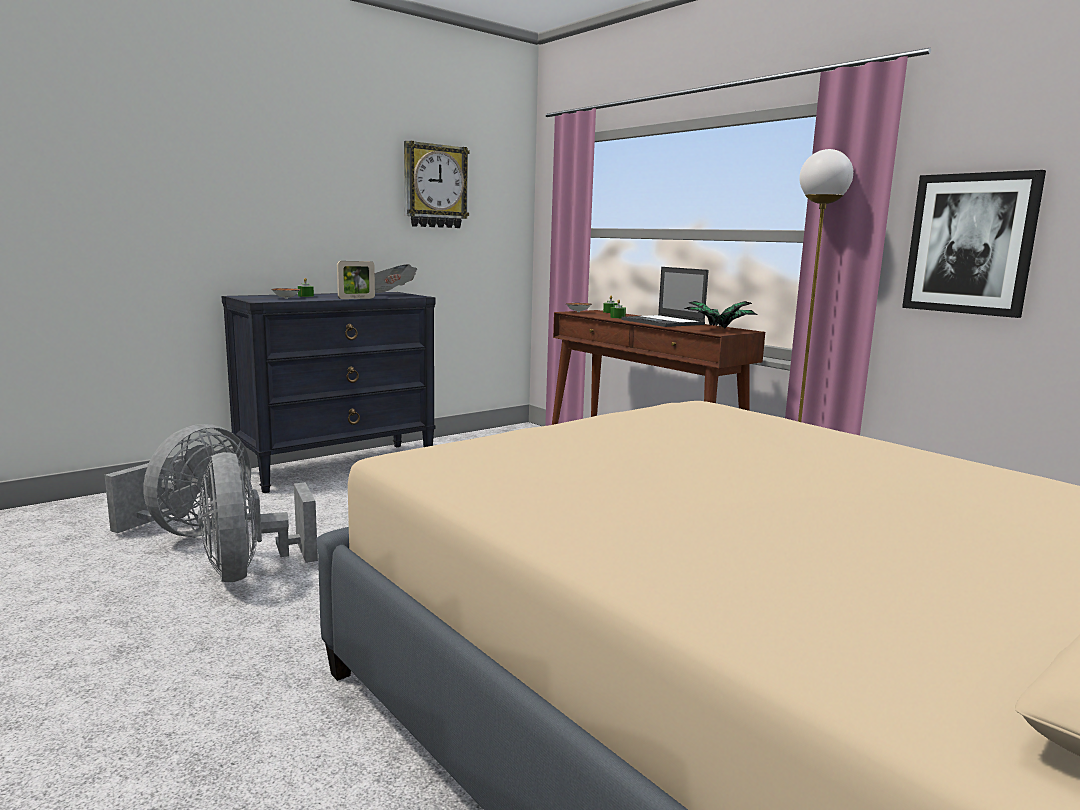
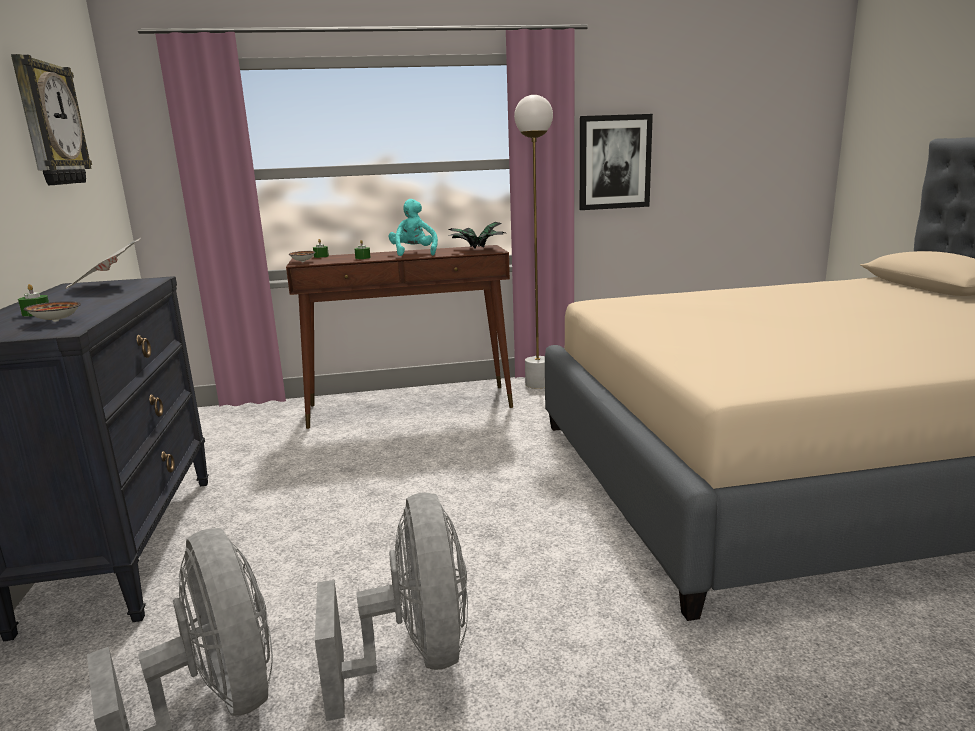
camera: 60 degrees left, 5 degrees up
(249, 571) = (414, 655): grey fan -> grey fan turned 105 degrees counterclockwise
(356, 298) = (130, 297): picture frame -> none
(663, 322) = (414, 253): laptop -> turquoise plush toy

